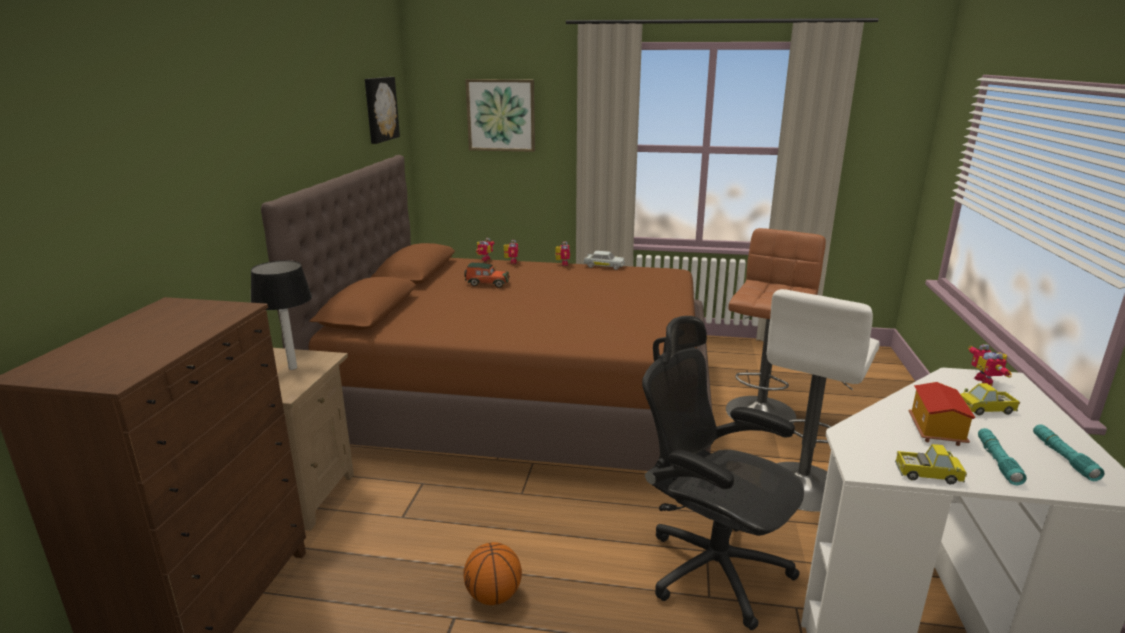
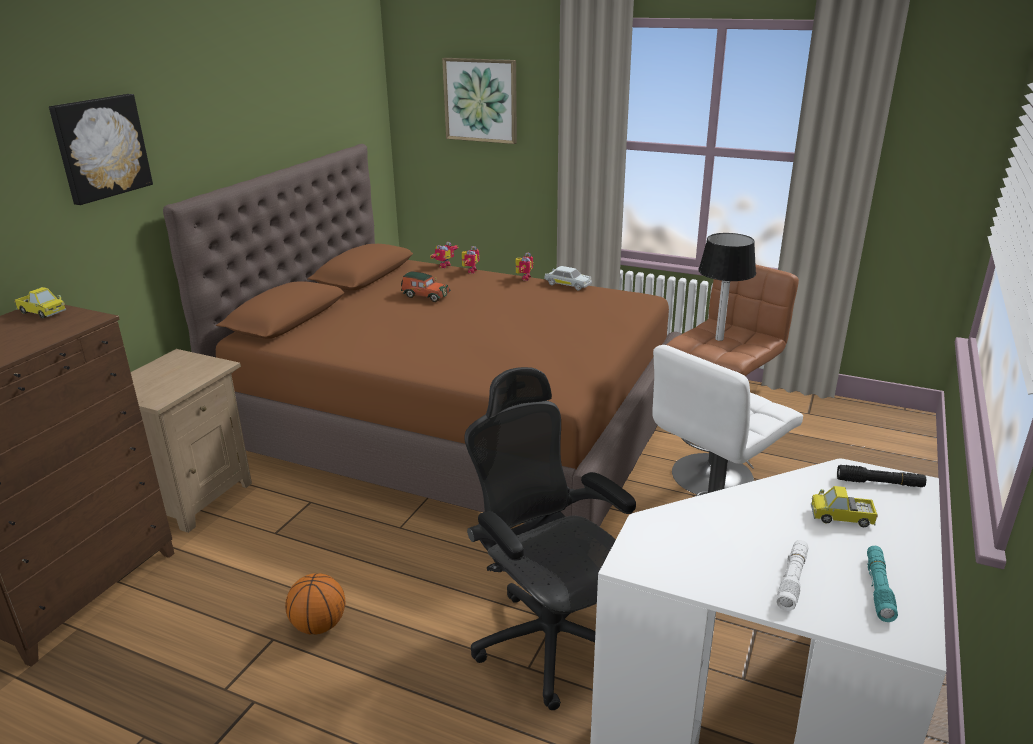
camera: 15 degrees right, 5 degrees up
(293, 368) = (181, 373): table lamp -> table lamp (719, 339)
(380, 109) = (340, 94): picture -> picture (100, 147)
(928, 475) = (694, 582): toy truck -> toy truck (42, 312)
(934, 431) = (752, 534): toy house -> none
(987, 381) = (879, 483): toy robot -> black flashlight
(997, 461) = (792, 580): turquoise flashlight -> white flashlight

